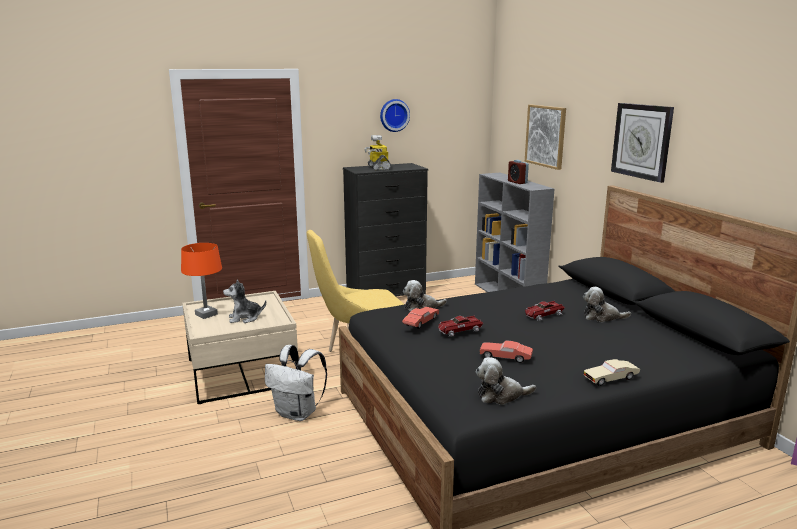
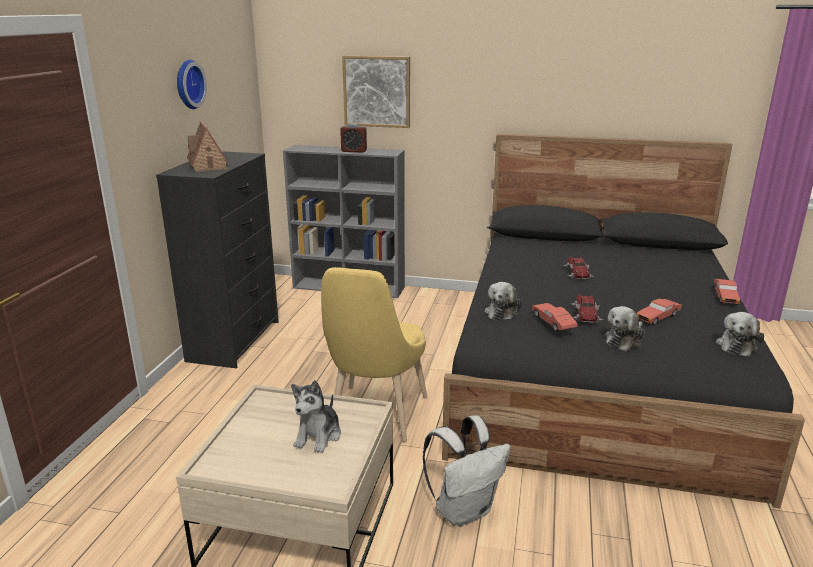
camera: 55 degrees left, 5 degrees up
(206, 314) = (257, 466): orange table lamp -> none
(378, 168) = (208, 165): toy robot -> toy house
(602, 317) = (599, 257): plush toy -> plush toy (624, 340)
(610, 378) = (725, 297): beige toy car -> red toy car
(642, 141) = (532, 84): wall clock -> none

